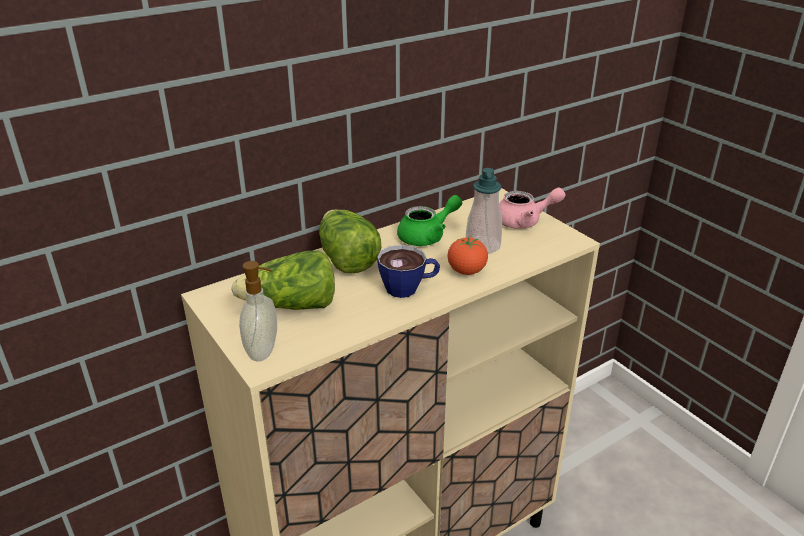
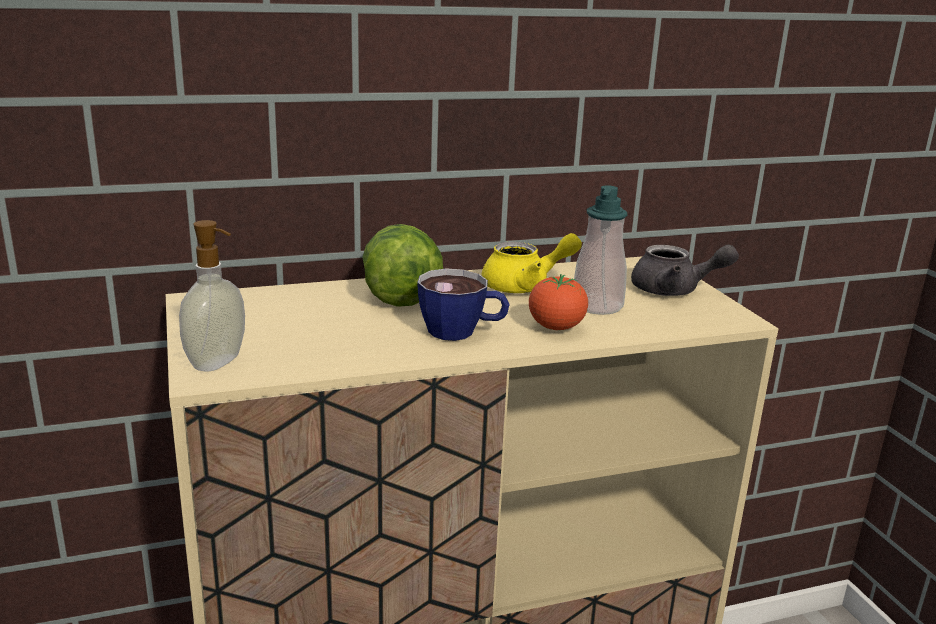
camera: 15 degrees right, 10 degrees down
(292, 306) = (291, 326): lettuce -> none
(428, 236) = (525, 286): green teapot -> yellow teapot
(524, 221) = (674, 290): pink teapot -> grey teapot

